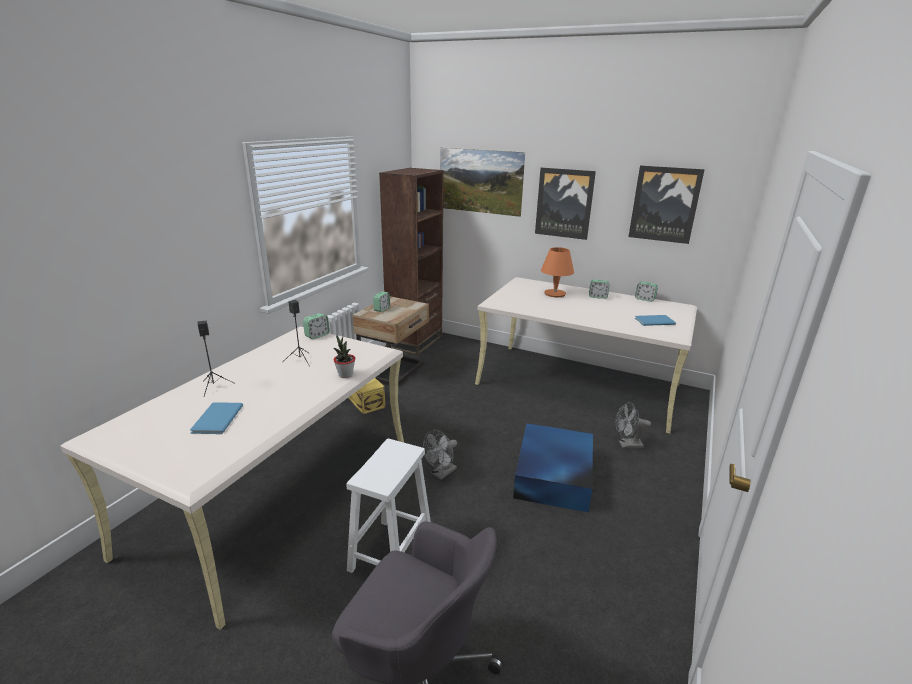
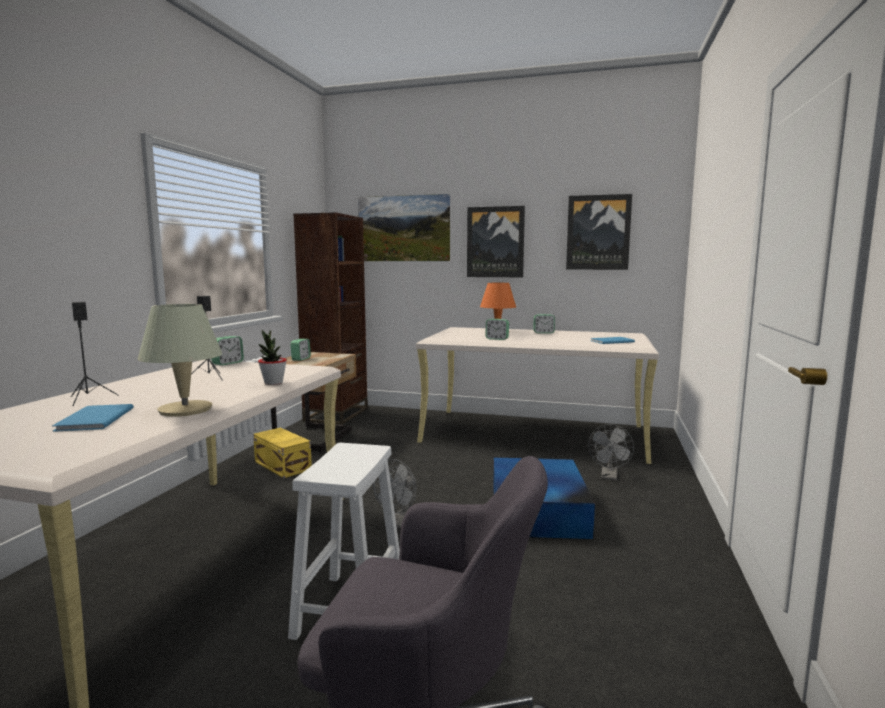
camera: 10 degrees left, 15 degrees down
(278, 412) = (186, 410): none -> beige table lamp
(627, 445) = (609, 476): grey fan -> grey fan turned 60 degrees counterclockwise
(644, 299) = (592, 332): alarm clock -> alarm clock (497, 339)

